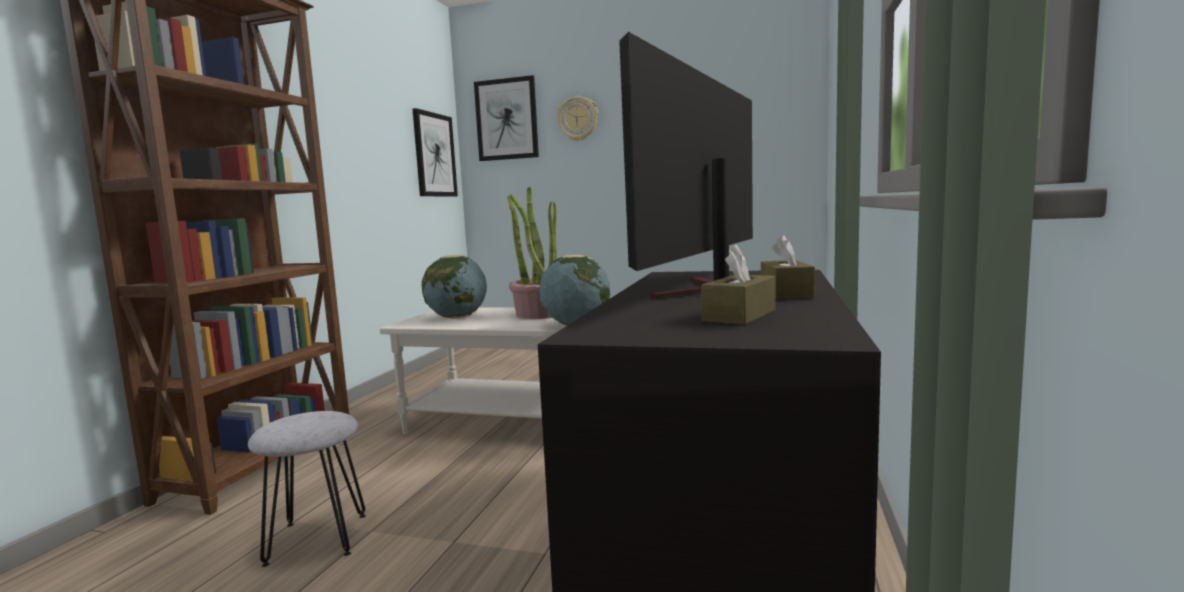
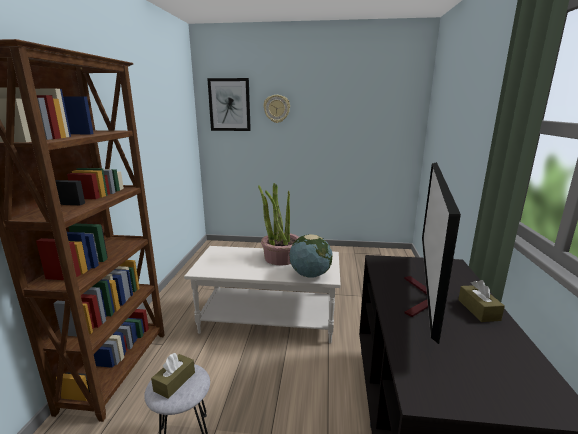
camera: 10 degrees left, 10 degrees up
(434, 155) = (185, 130): picture -> none
(457, 317) = (228, 262): globe -> none
(739, 316) = (484, 357): brown tissue box -> brown tissue box (174, 381)

